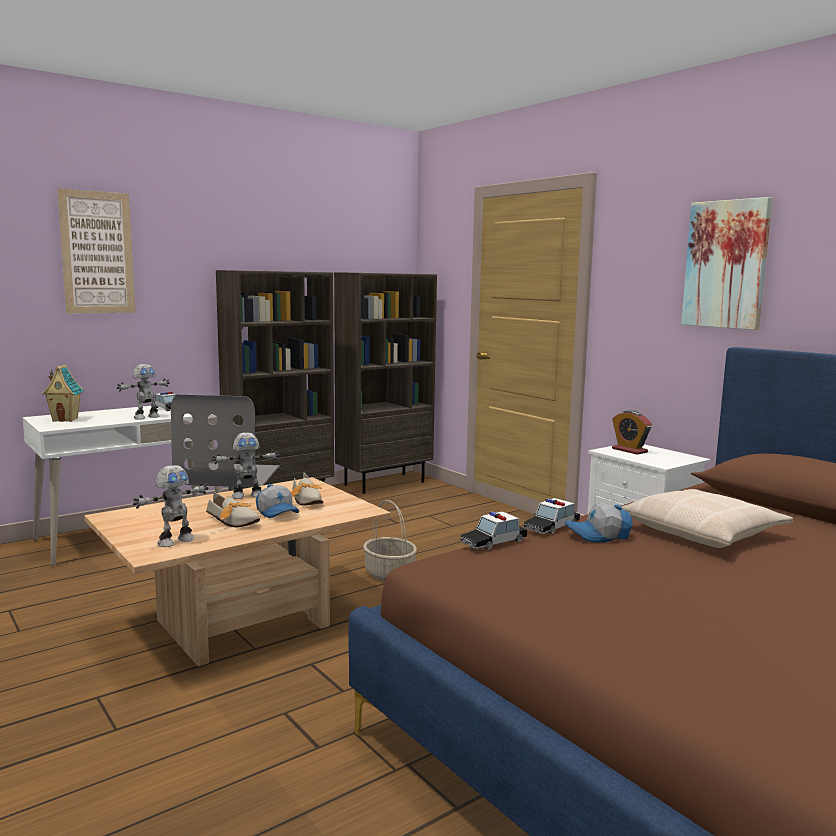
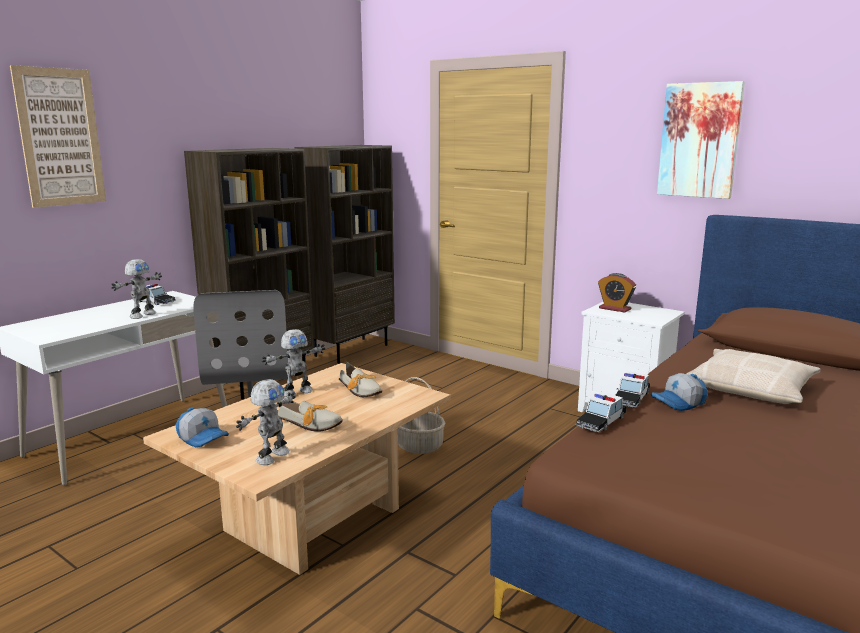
camera: 15 degrees left, 5 degrees up
(66, 419) = (53, 326): toy house -> none
(278, 512) = (345, 408): cap -> cap (203, 438)

